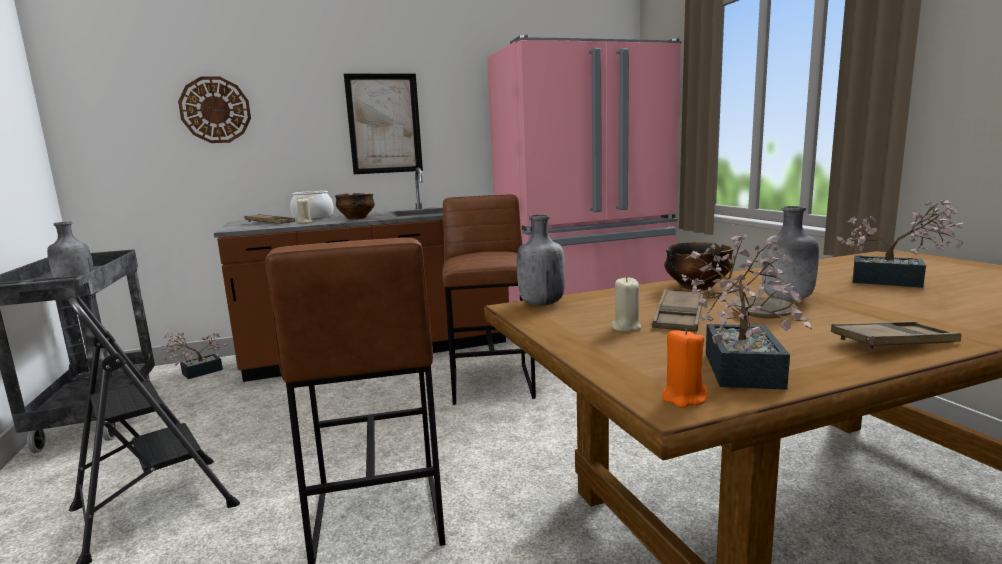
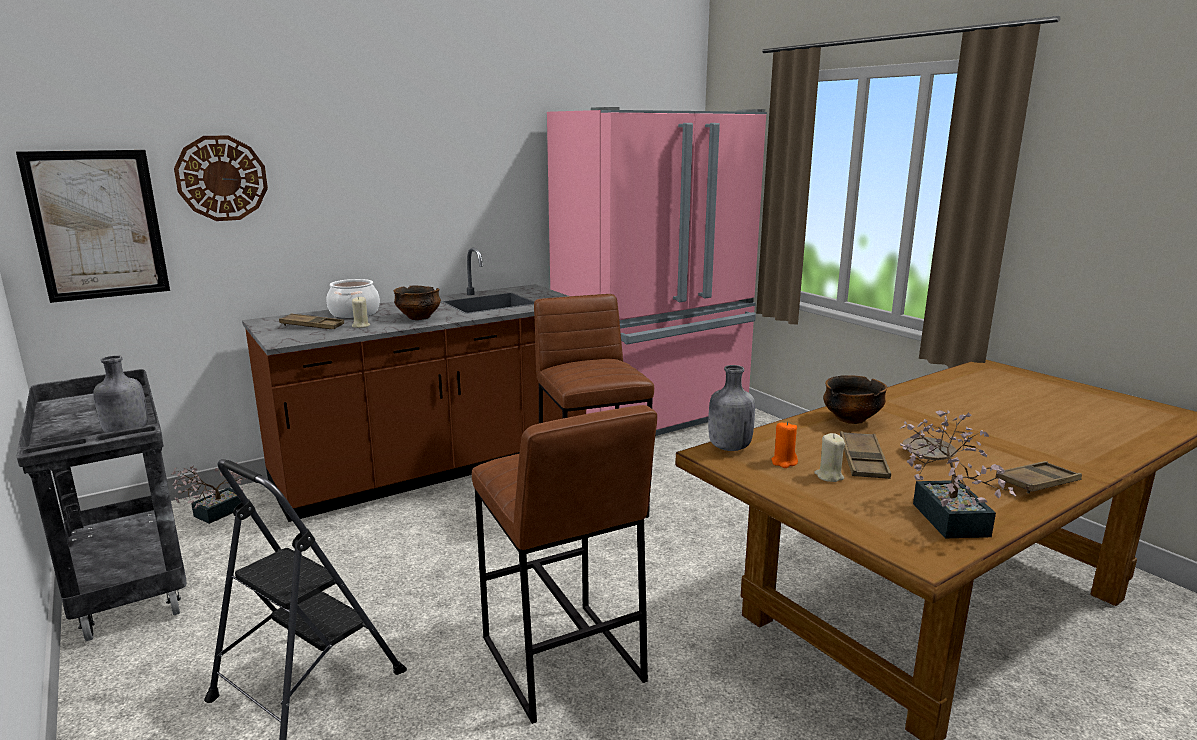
camera: 15 degrees left, 5 degrees up
(384, 124) = (428, 192): picture -> picture (97, 225)
(683, 398) = (928, 552): orange candle -> orange candle (784, 462)
(787, 299) = (935, 434): grey bottle -> none
(896, 282) = (1006, 407): potted plant -> none

